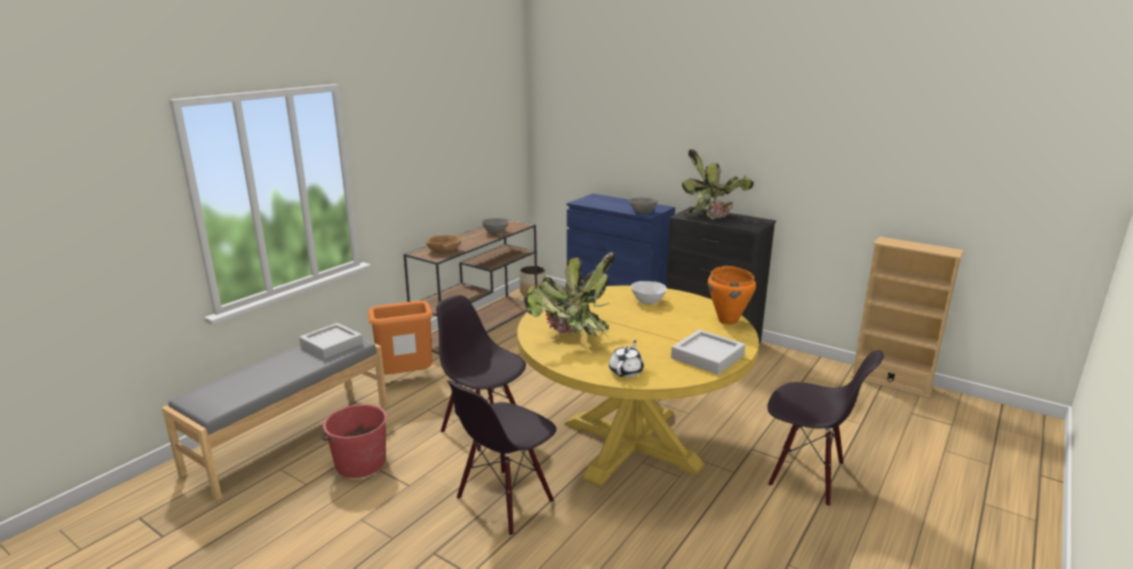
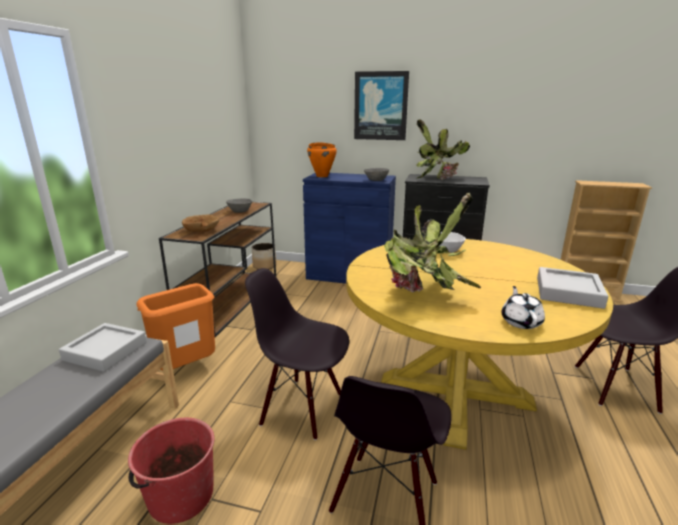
camera: 20 degrees left, 0 degrees up
(662, 127) = (380, 106): none -> picture
(728, 320) = (534, 257): orange cooking pot -> orange cooking pot (322, 176)

